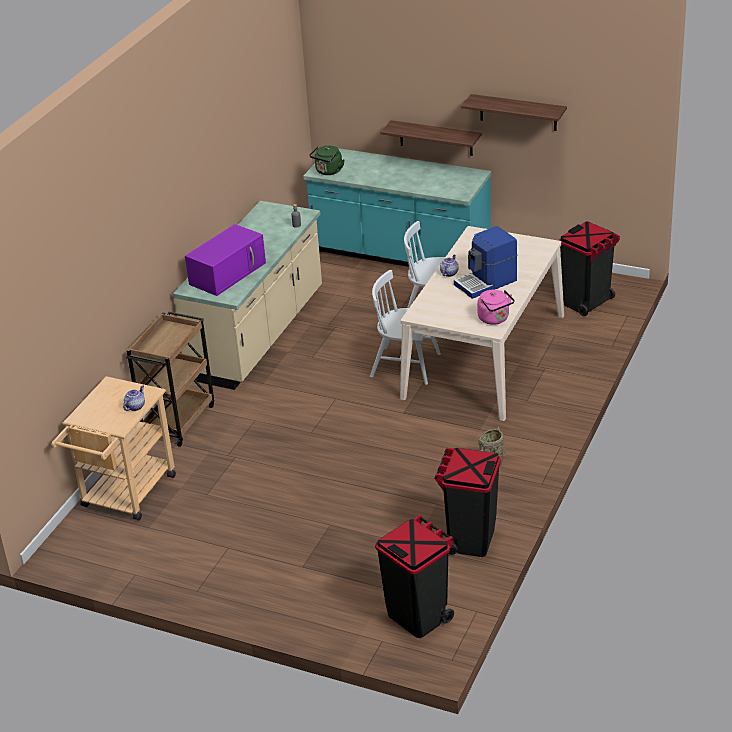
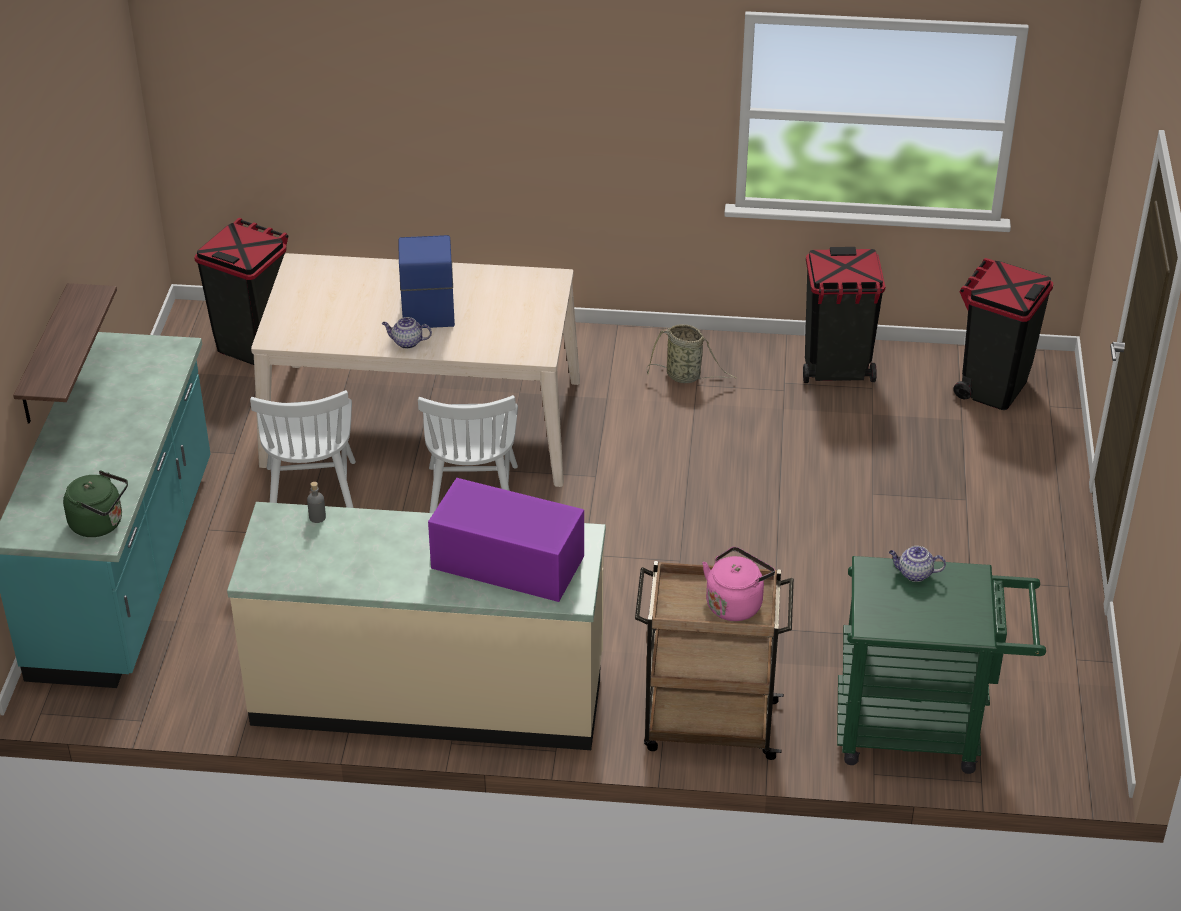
camera: 110 degrees left, 5 degrees up
(124, 496) = (923, 729): beige cart -> green cart
(486, 283) = (426, 303): coffee machine -> coffee machine turned 135 degrees counterclockwise
(495, 319) = (524, 281): pink kettle -> pink kettle (735, 603)
(518, 112) = (78, 201): shelf -> none

